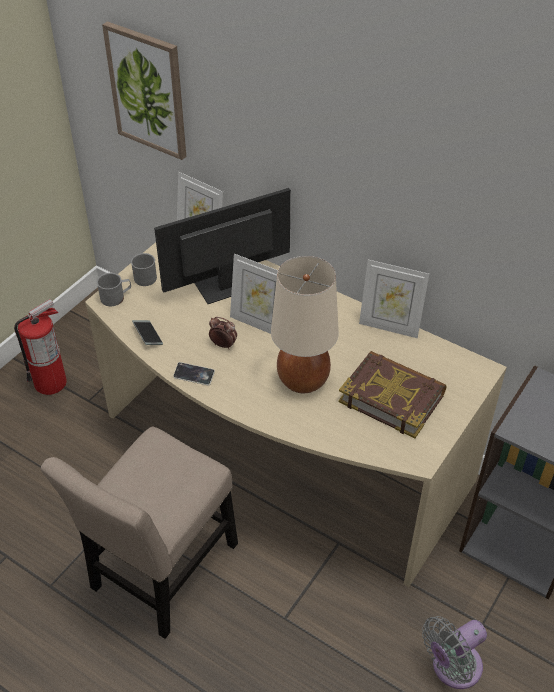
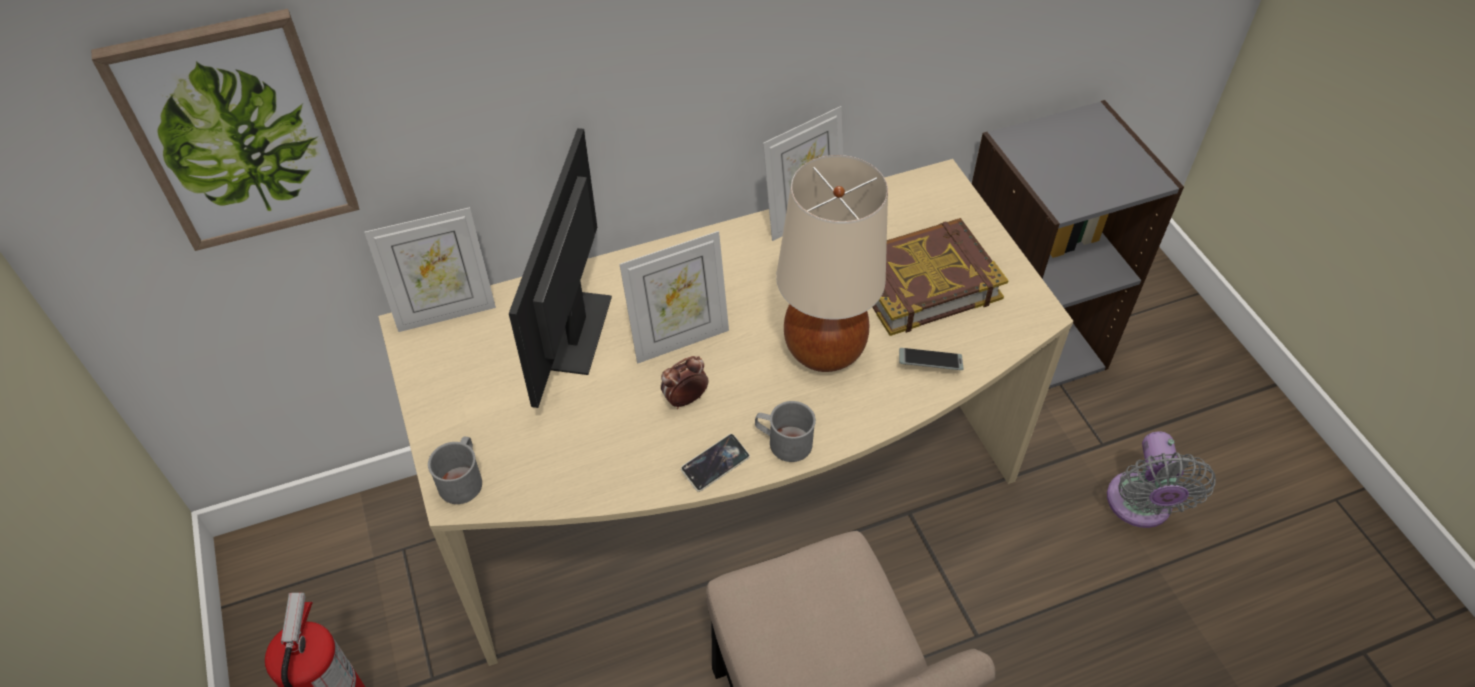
camera: 55 degrees left, 5 degrees up
(144, 276) = (452, 418): grey mug -> grey mug (783, 442)
(148, 335) = (584, 479): phone -> phone (929, 363)

